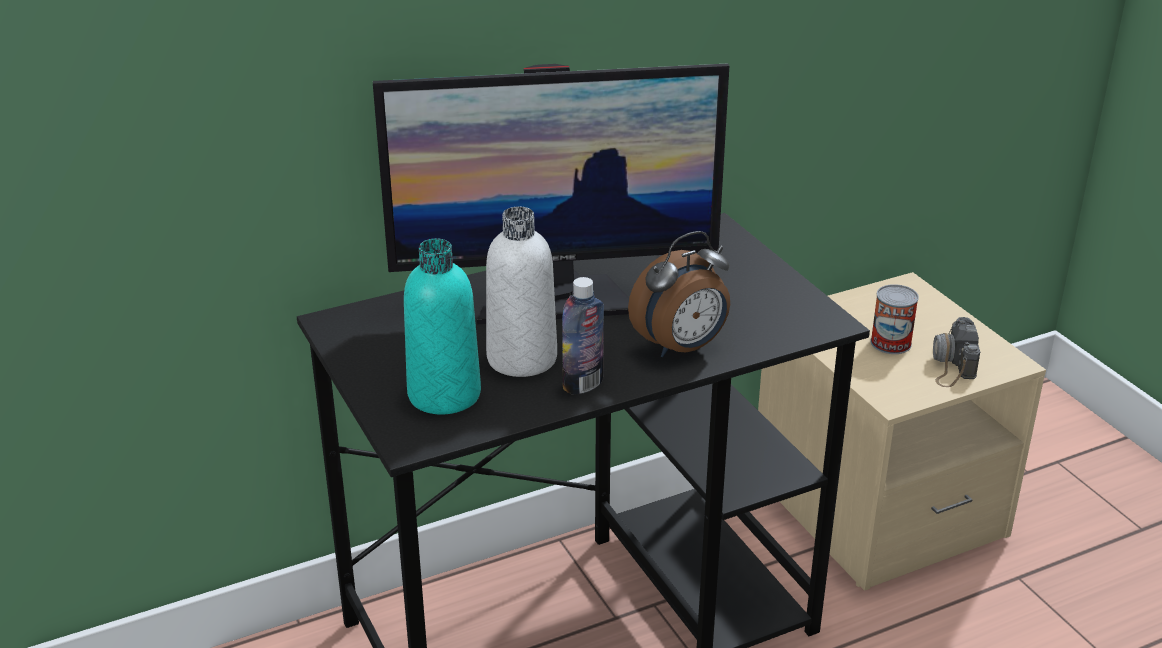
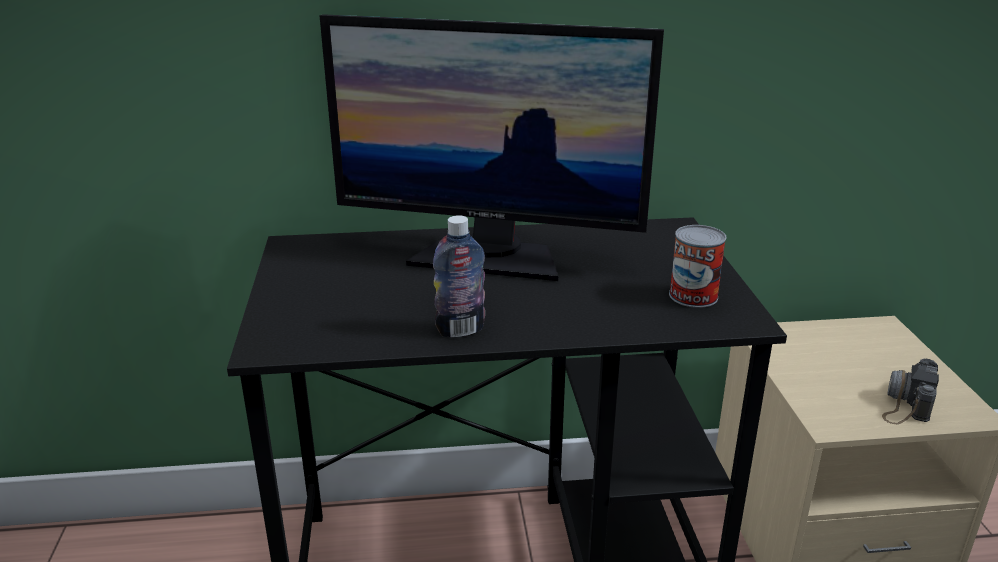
camera: 20 degrees right, 5 degrees down
(444, 394) = (329, 315): turquoise bottle -> none
(522, 358) = (422, 298): white bottle -> none
(682, 348) = (578, 316): alarm clock -> none
(890, 343) = (847, 372): can -> can (693, 296)

